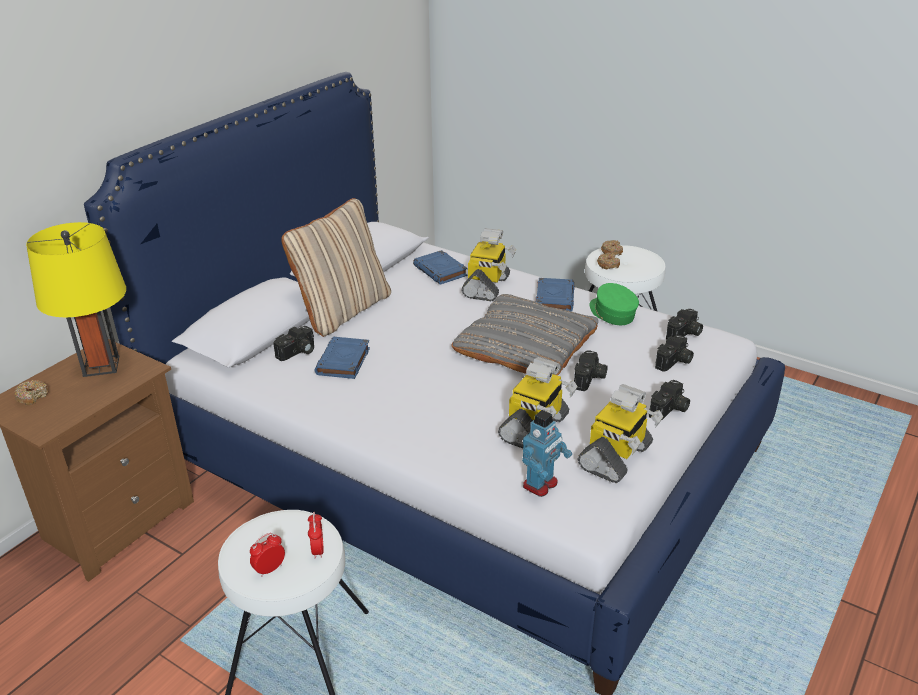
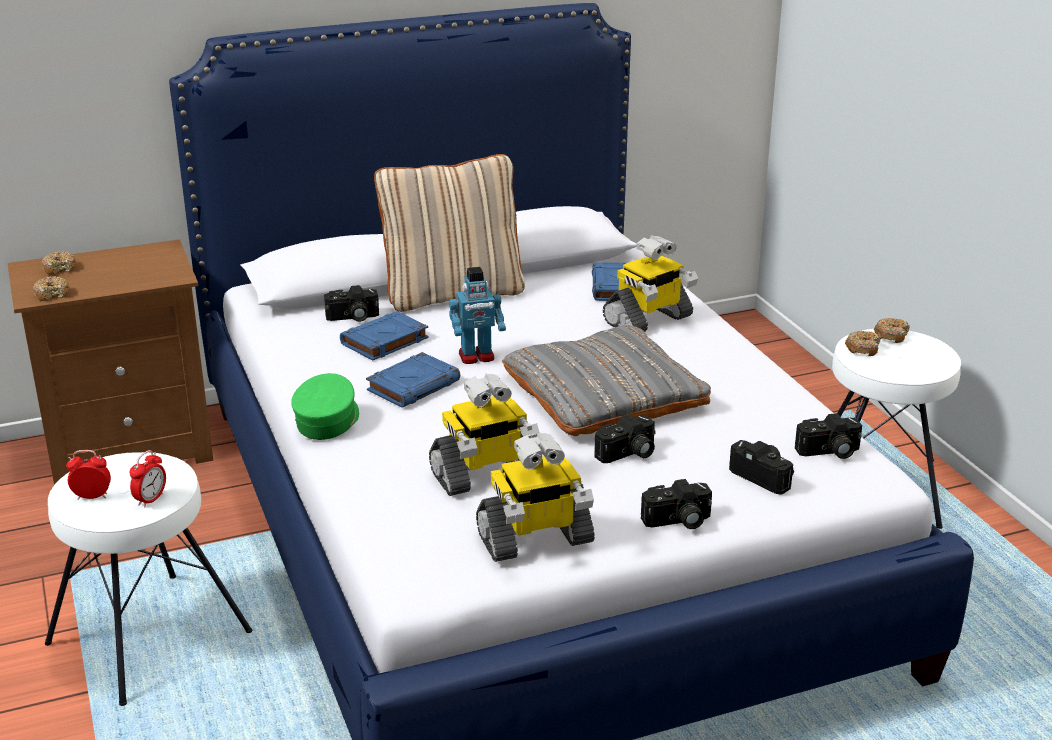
camera: 35 degrees right, 5 degrees down
(57, 420) = (52, 294): none -> donut
(101, 366) = (143, 262): yellow table lamp -> none
(541, 485) = (412, 528): toy robot -> toy robot (476, 357)
(554, 298) = (714, 357): blue book -> blue book (414, 385)
(612, 313) = (766, 397): green cap -> green cap (327, 420)
(674, 362) = (764, 476): camera -> camera turned 120 degrees counterclockwise

